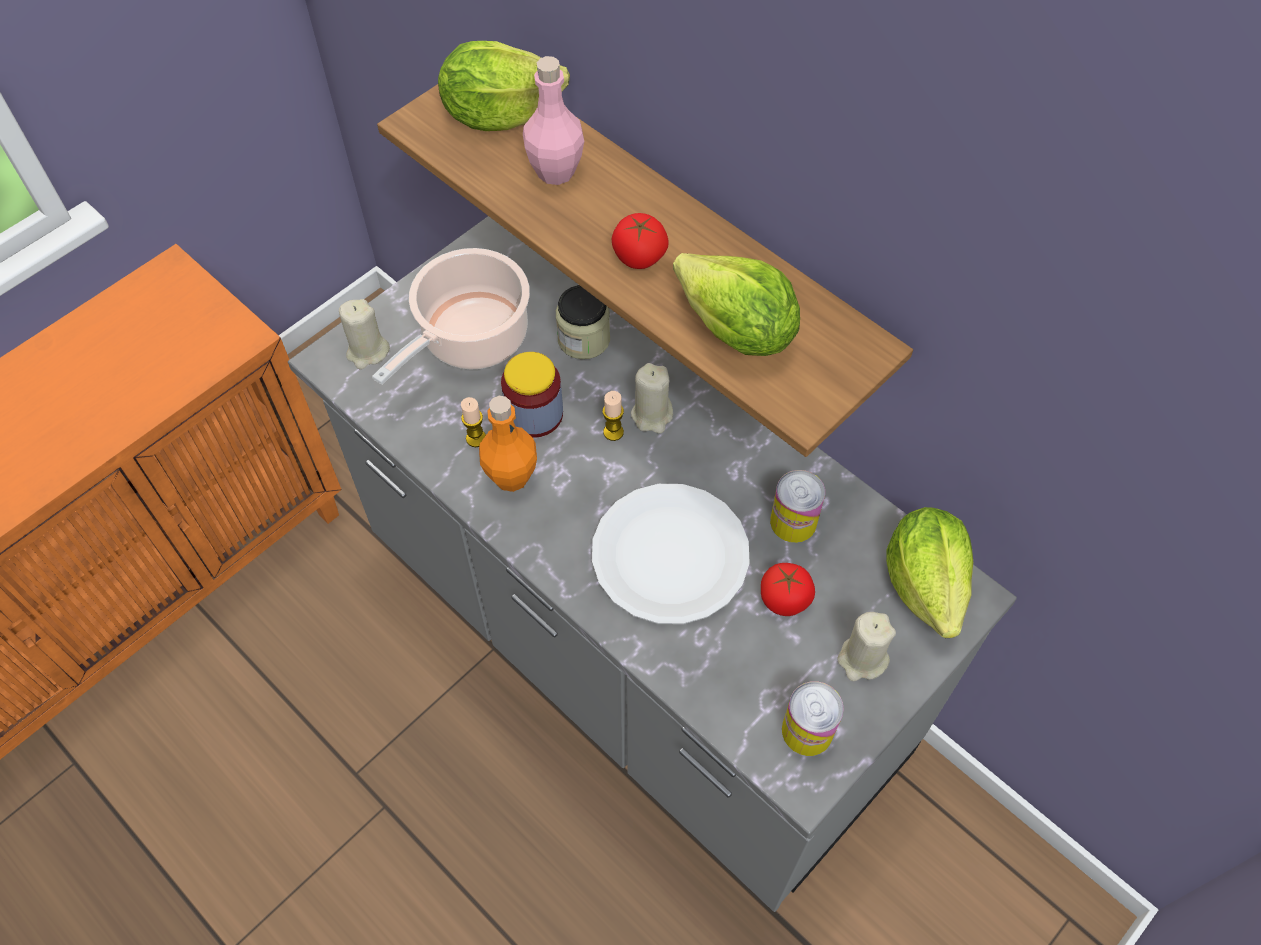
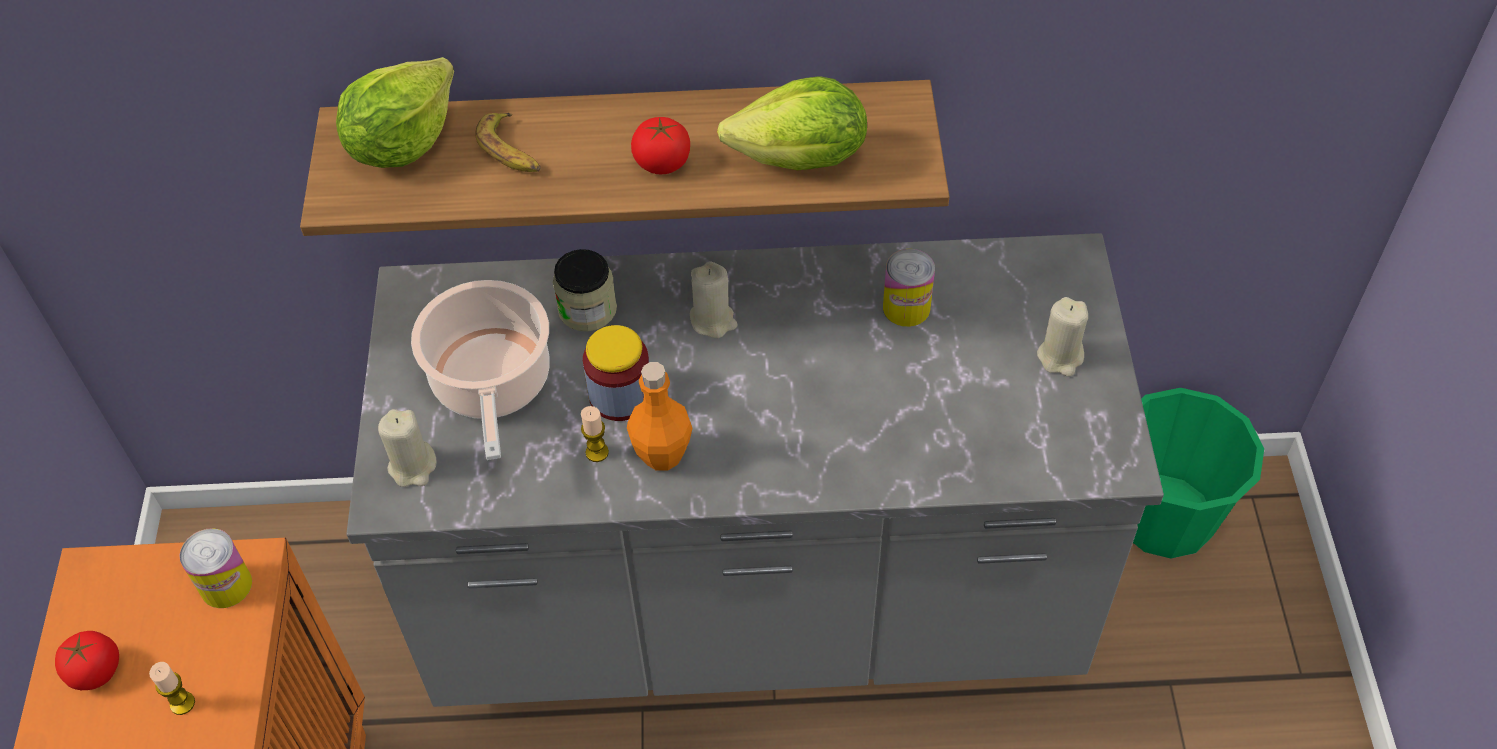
camera: 45 degrees left, 5 degrees down
(555, 171) = (511, 151): pink bottle -> banana
(613, 432) = (699, 357): candle -> candle (182, 703)
(669, 555) = (851, 404): white plate -> none
(785, 598) = (964, 363): tomato -> tomato (96, 670)
(807, 731) = (1084, 433): can -> can (226, 585)
(925, 583) = (1039, 273): lettuce -> none
(980, 864) = (1164, 516): none -> green bucket

